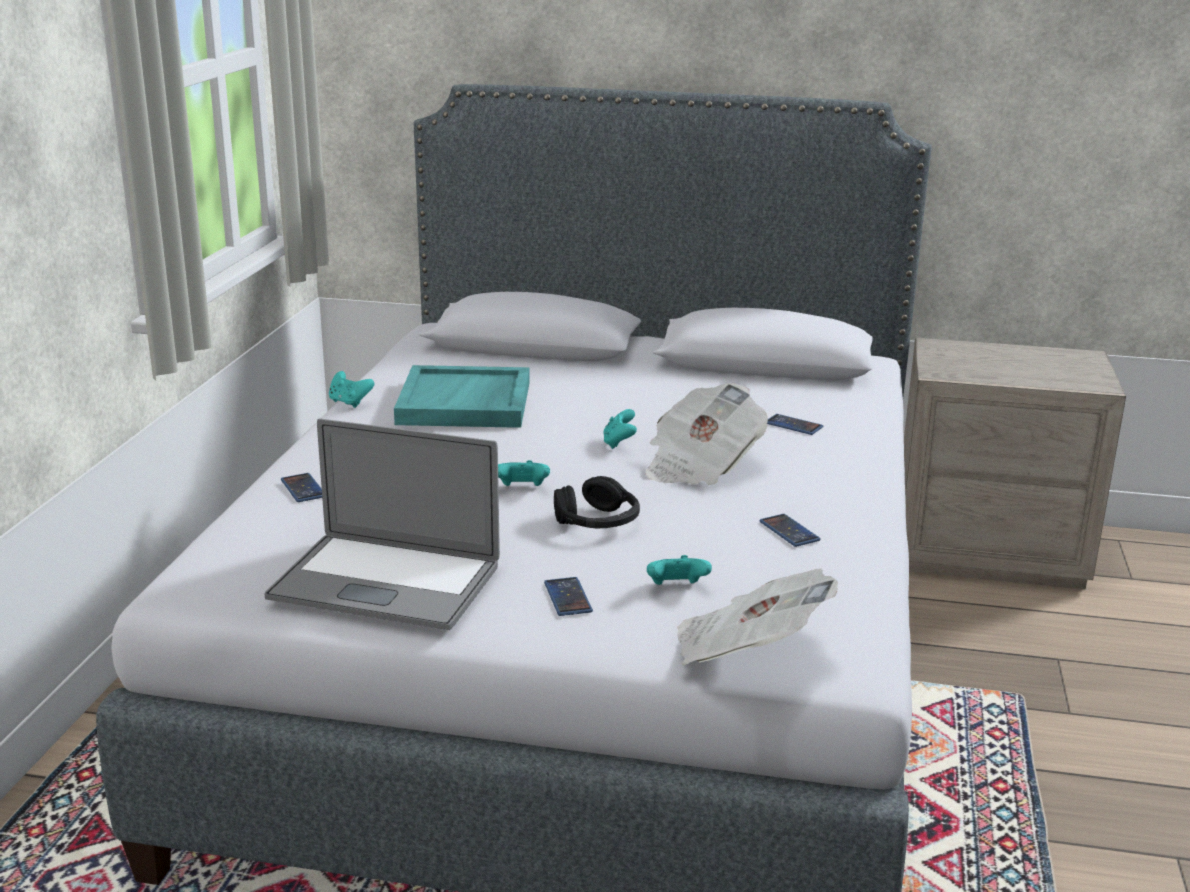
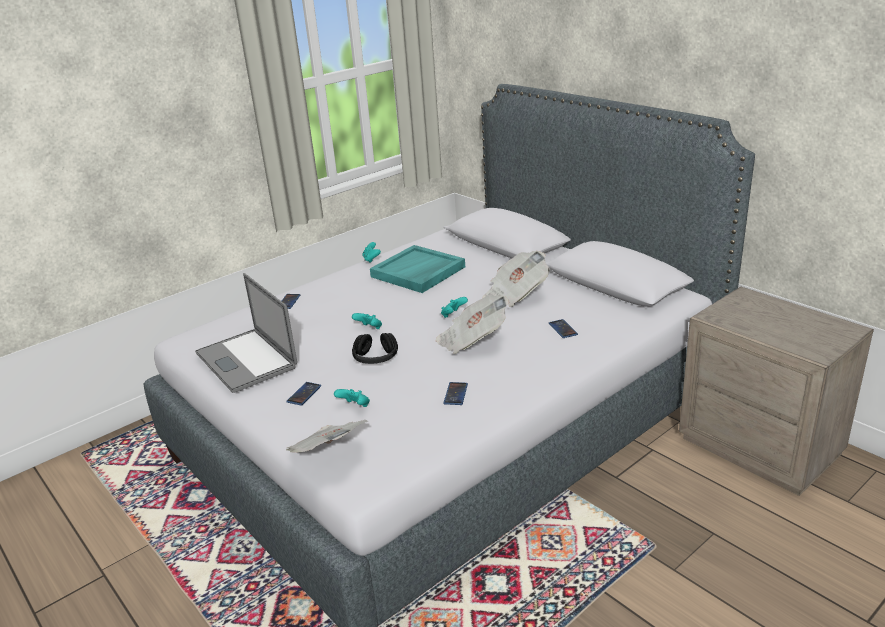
camera: 40 degrees right, 5 degrees up
(662, 401) = (515, 295): none -> newspaper

